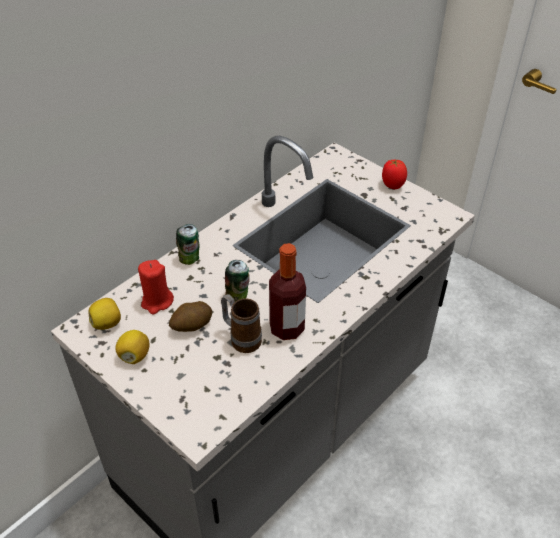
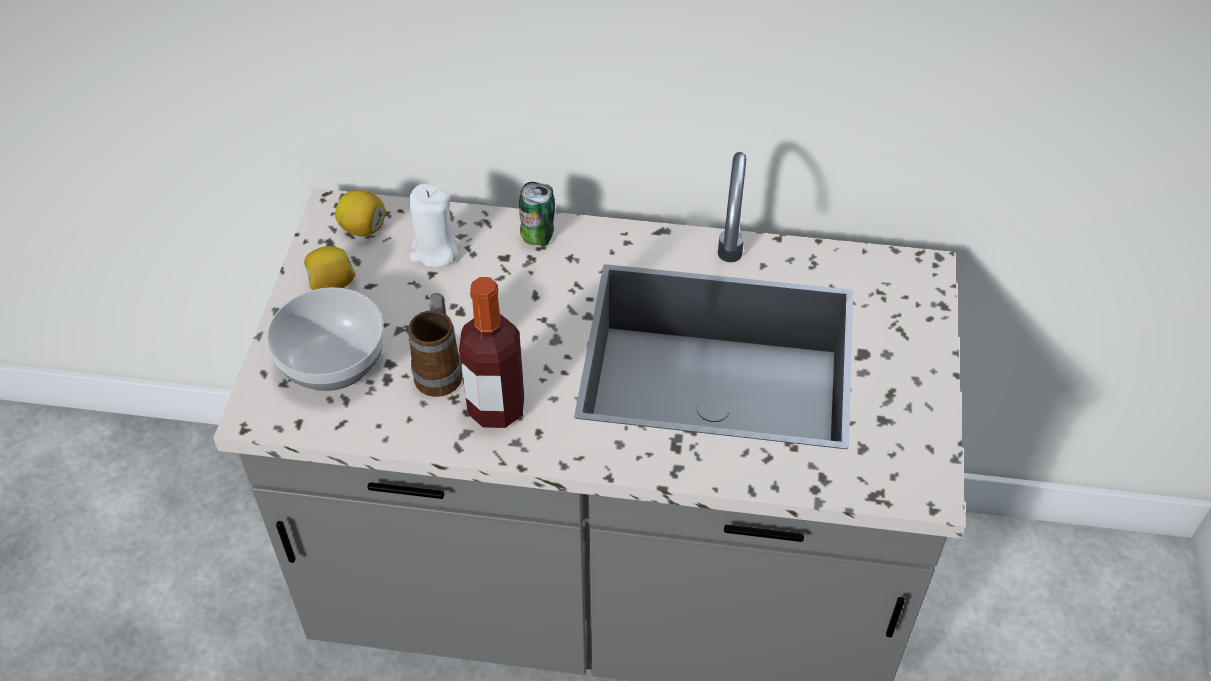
camera: 55 degrees right, 5 degrees up
(157, 301) = (435, 251): red candle -> white candle
(192, 326) = (422, 308): potato -> none
(192, 381) = (332, 362): none -> bowl
(238, 296) = (513, 324): can -> none
(392, 185) = (924, 378): tomato -> none

